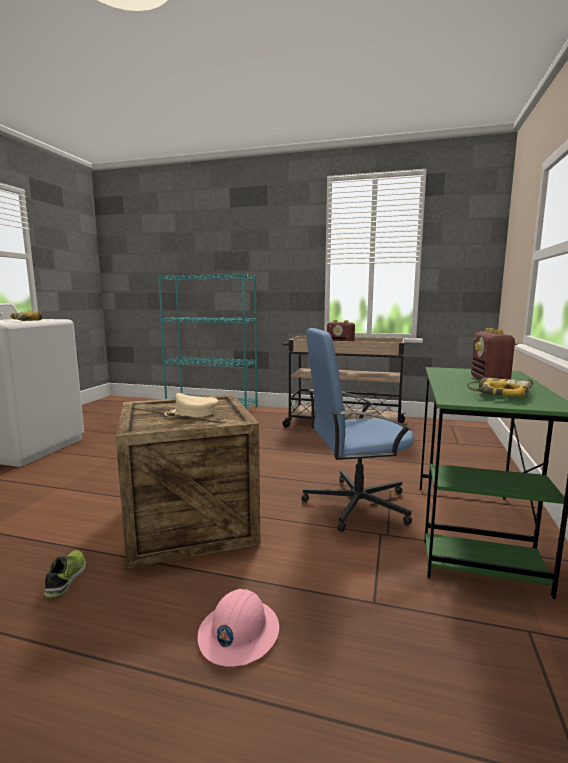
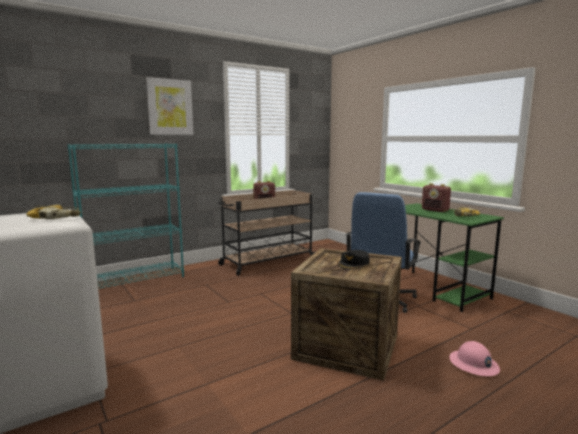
camera: 50 degrees left, 0 degrees up
(67, 578) = (375, 404): shoe -> none
(191, 413) = (354, 263): beige cap -> black cap
(263, 237) = (170, 107): none -> picture

